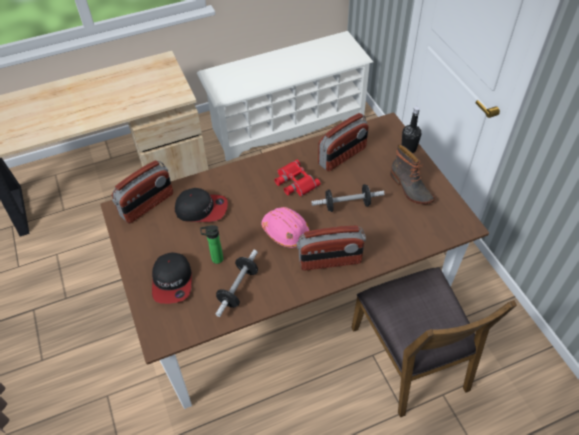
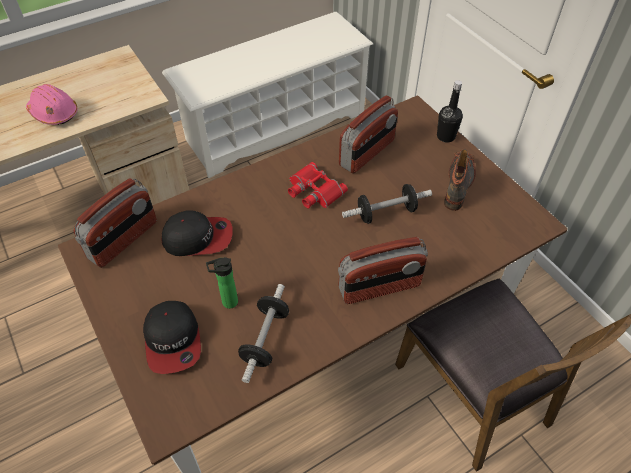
camera: 10 degrees left, 0 degrees up
(286, 231) = (314, 255): pink hard hat -> pink hard hat (54, 113)
(410, 188) = (459, 184): boot -> boot turned 120 degrees counterclockwise

